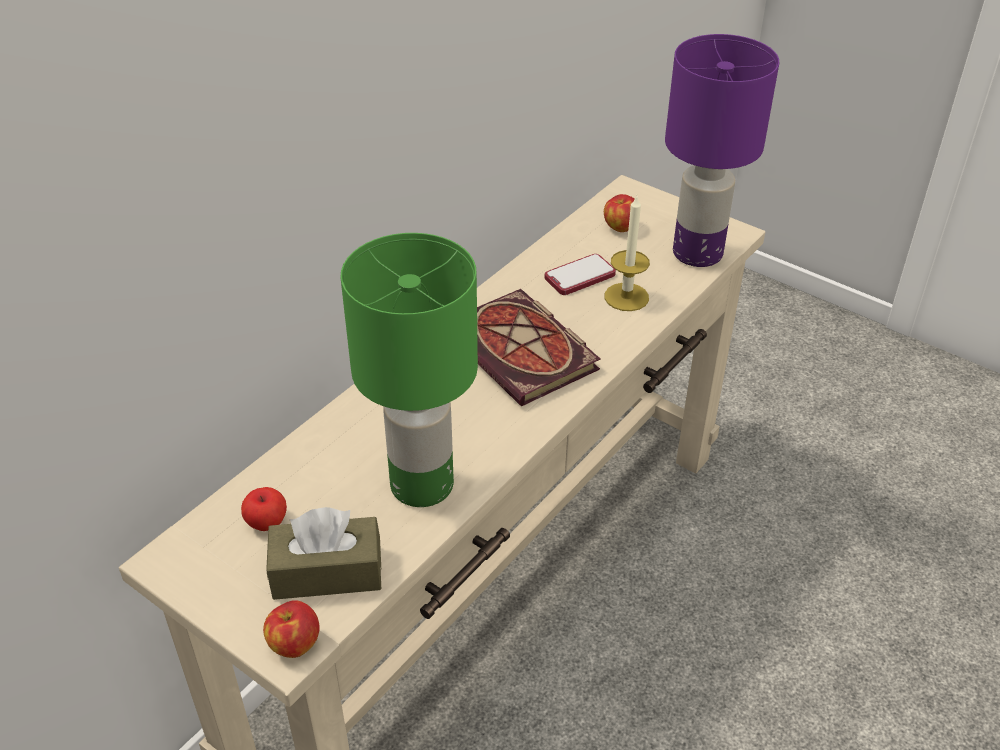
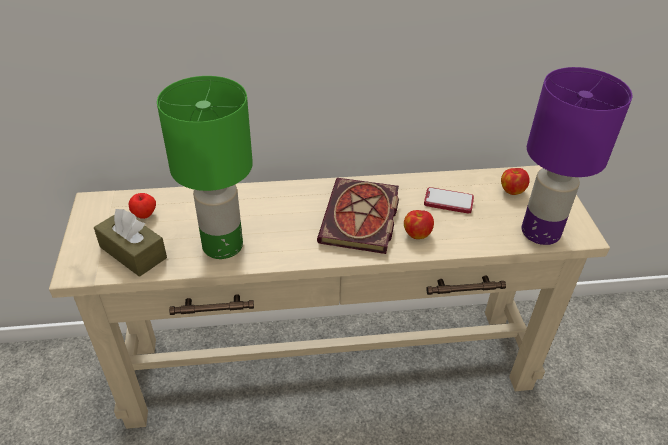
camera: 45 degrees right, 0 degrees up
(294, 644) = (79, 271): apple -> apple (417, 234)
(626, 297) = (459, 228): candle -> none

